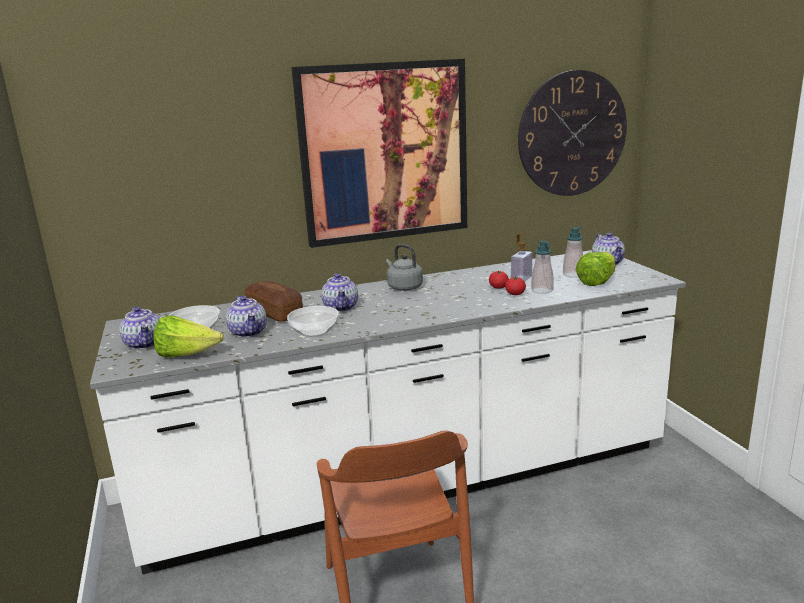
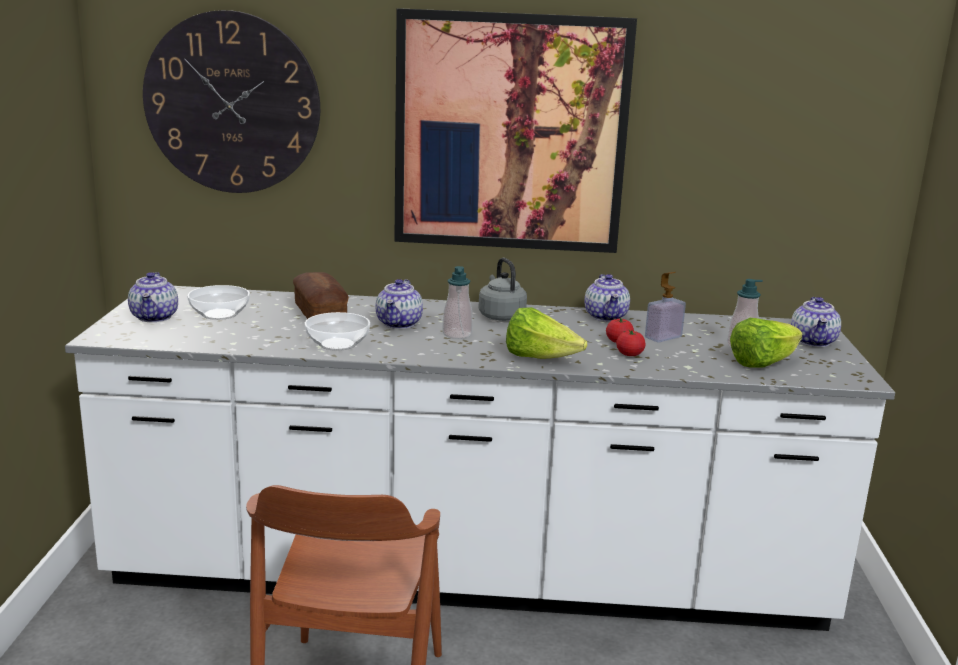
camera: 20 degrees right, 0 degrees up
(187, 355) = (181, 339): lettuce -> lettuce (539, 358)
(249, 332) = (269, 329): teapot -> teapot (606, 317)
(542, 290) = (670, 358): soap dispenser -> soap dispenser (457, 334)
(572, 134) = (803, 144): wall clock -> wall clock (232, 103)

